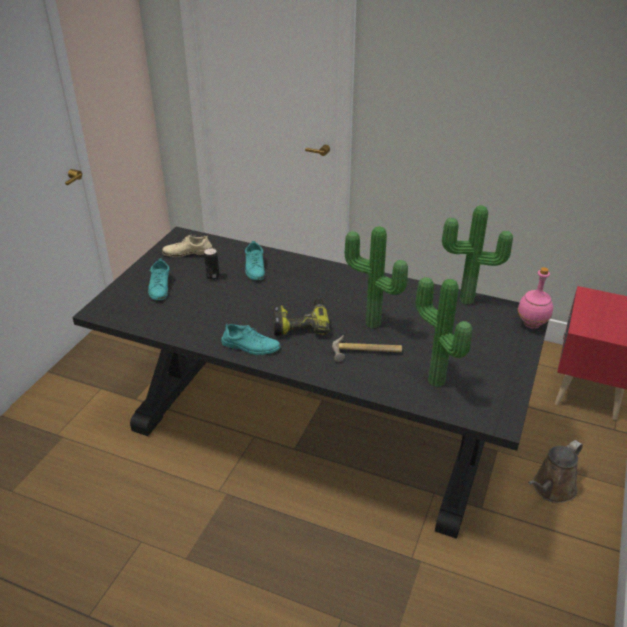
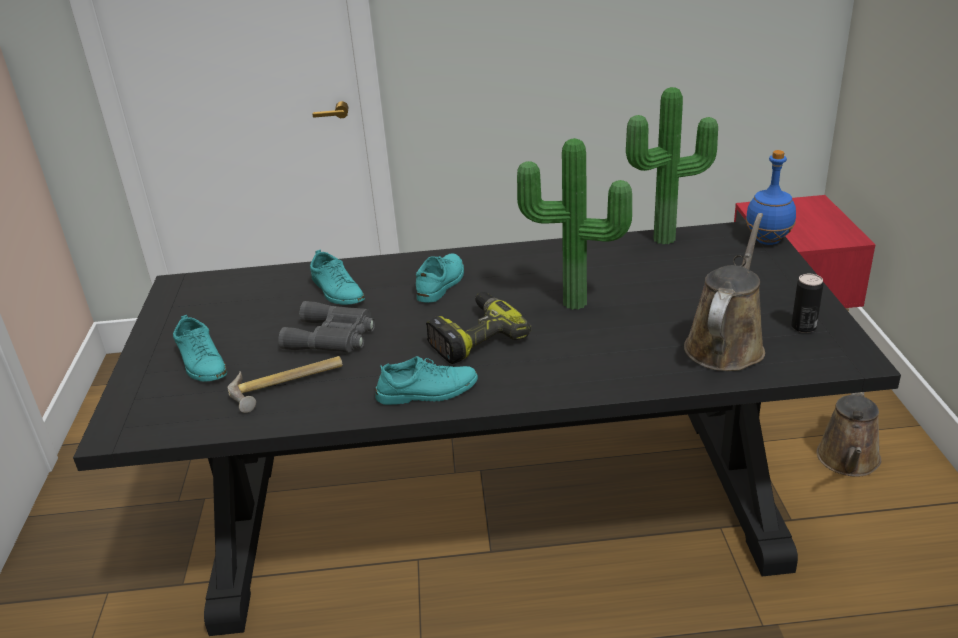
camera: 25 degrees left, 5 degrees down
(188, 252) = (209, 302): beige shoe -> none
(213, 276) = (280, 321): can -> can (803, 327)
(231, 296) = (333, 337): none -> grey binoculars
(312, 283) = (441, 283): none -> turquoise shoe
(366, 353) = (603, 341): hammer -> hammer (288, 385)
(434, 382) = (726, 344): potted plant -> brown watering can
(532, 324) = (768, 241): pink bottle -> blue bottle

